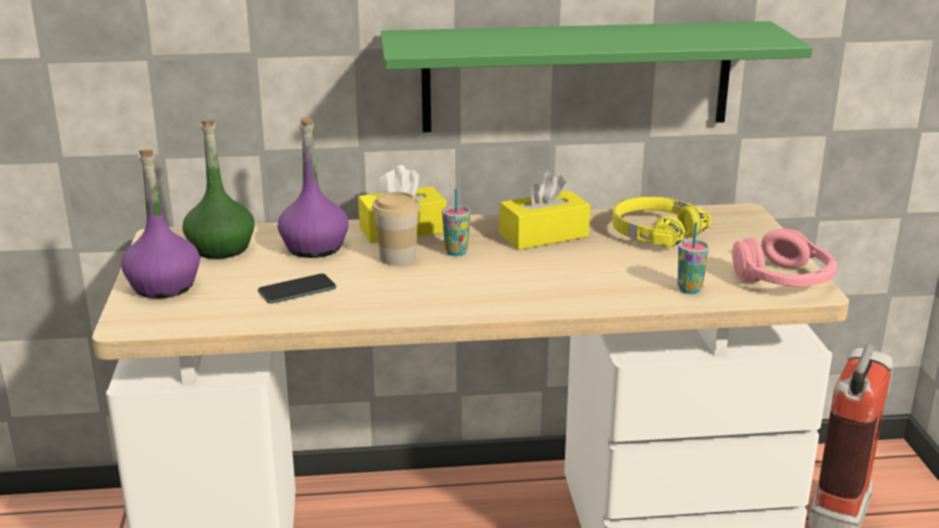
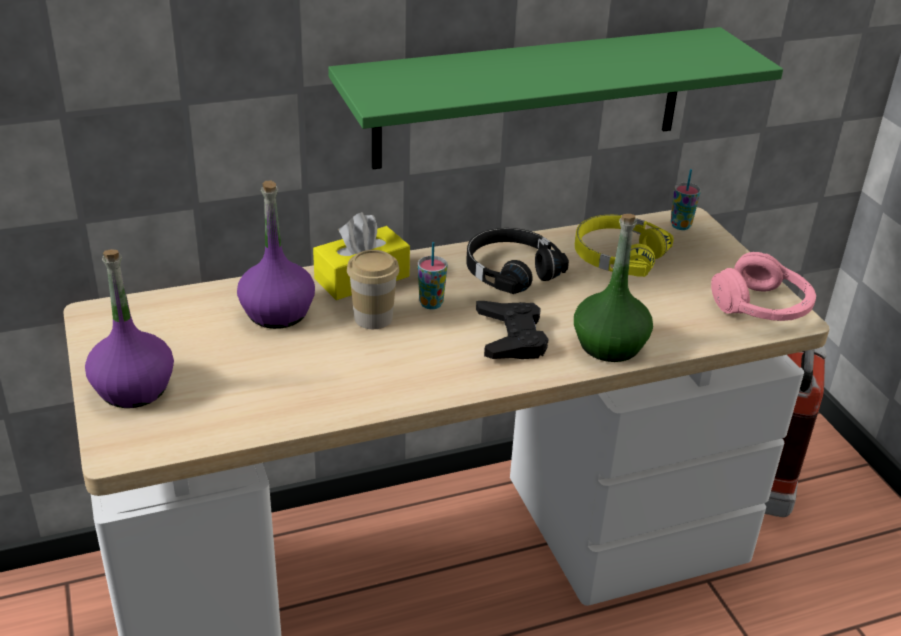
camera: 15 degrees left, 10 degrees up
(220, 248) = (173, 325): green bottle -> green bottle (609, 345)
(297, 290) = (285, 376): phone -> none
(518, 281) = (511, 337): none -> black game controller
(543, 235) = (510, 271): yellow tissue box -> black headphones
(689, 289) = (680, 329): cup -> cup (680, 226)

